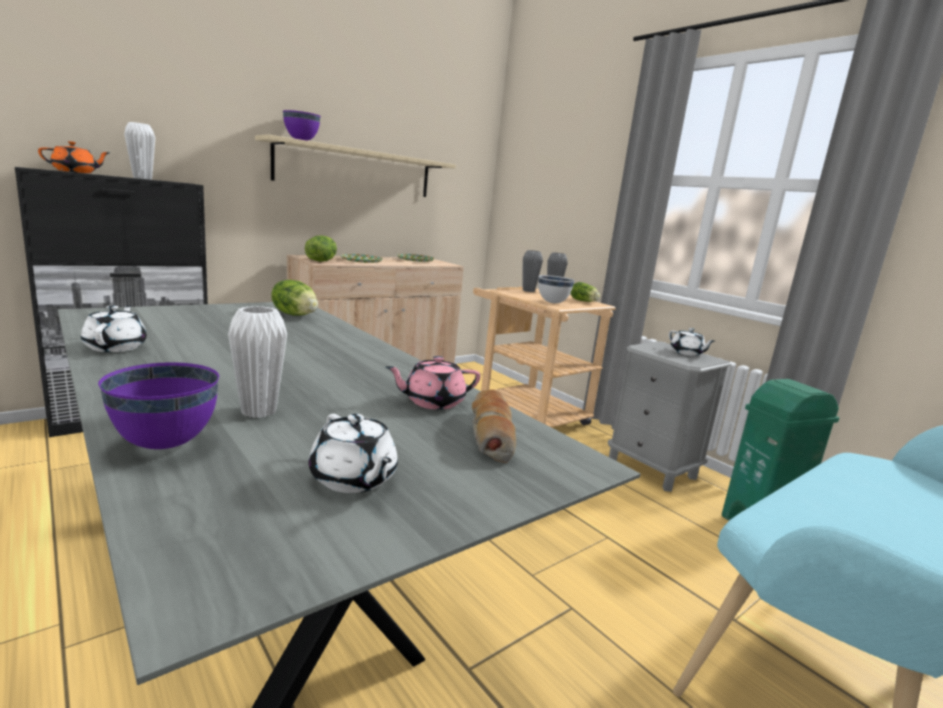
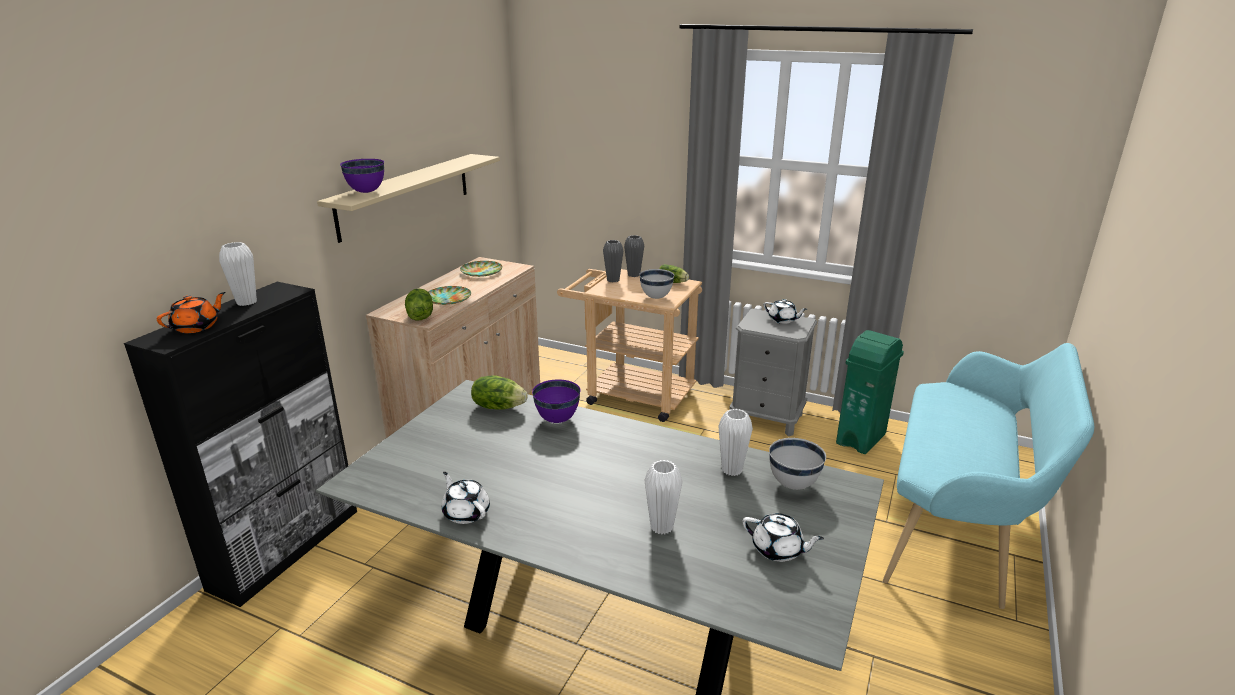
camera: 25 degrees left, 10 degrees up
(166, 444) = (663, 575): purple bowl -> purple bowl (557, 419)
(432, 402) = (732, 470): pink teapot -> white vase
(489, 434) = (792, 484): bread -> white bowl

